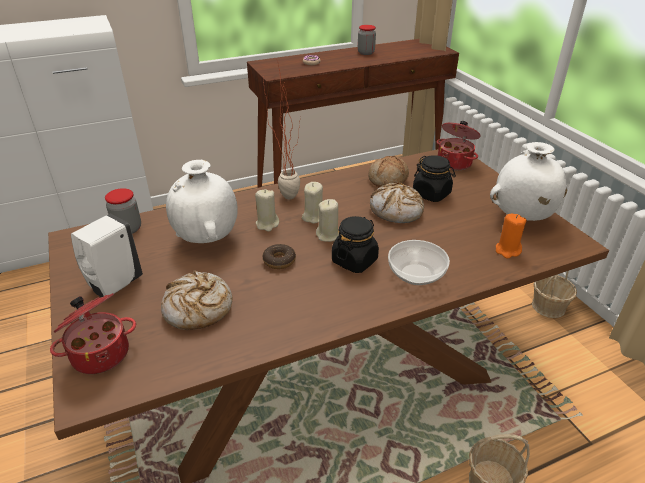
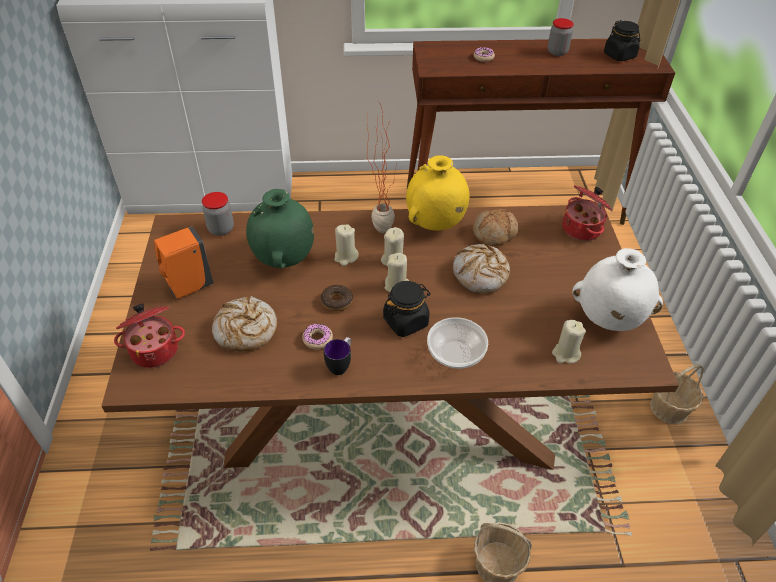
camera: 20 degrees right, 10 degrees up
(114, 285) = (188, 287): white soap dispenser -> orange soap dispenser
(207, 239) = (284, 260): white vase -> green vase
(278, 296) = (317, 339): none -> donut
(314, 312) = (341, 365): none -> mug
(333, 184) = (435, 224): none -> yellow vase
(431, 194) = (530, 263): black jar -> black jar (619, 55)
(507, 250) = (565, 354): orange candle -> beige candle

